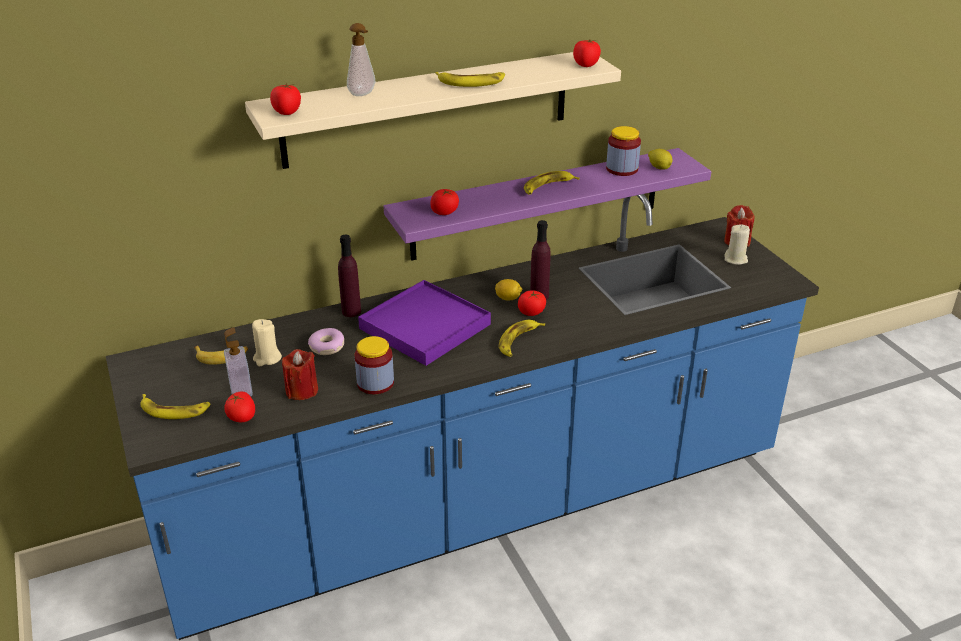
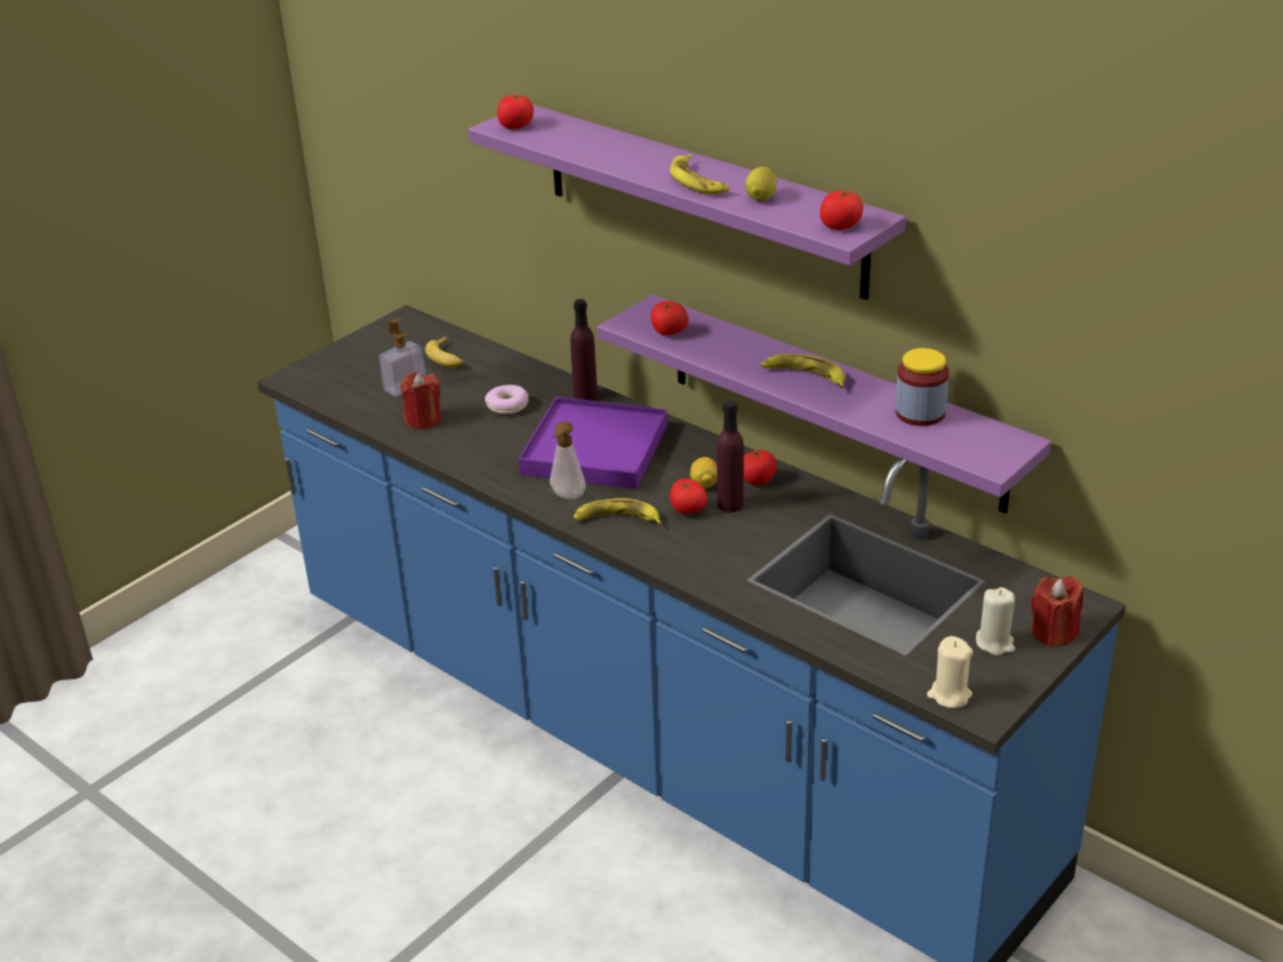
camera: 65 degrees right, 0 degrees up
(174, 410) = (348, 369): banana -> none
(242, 417) = (360, 405): tomato -> tomato (758, 480)
(267, 358) = (462, 382): beige candle -> beige candle (949, 695)
(363, 94) = (599, 143): soap dispenser -> soap dispenser (567, 497)
(375, 383) = (466, 455): jar -> none
(428, 108) = (701, 199): beige shelf -> purple shelf
(659, 168) = (959, 440): lemon -> lemon (761, 198)

